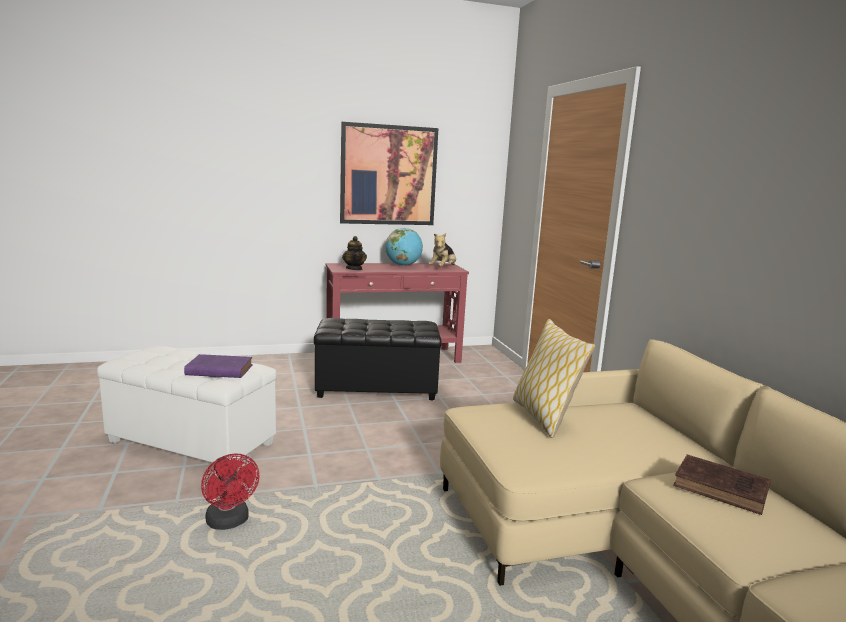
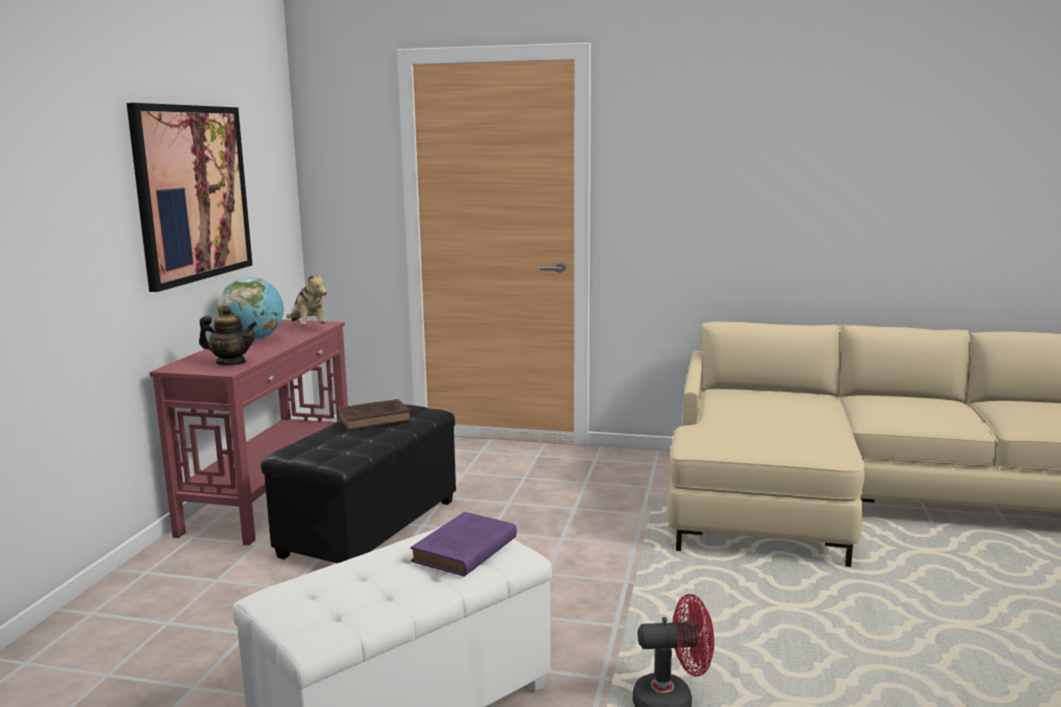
camera: 60 degrees left, 0 degrees up
(544, 417) = (734, 421): pillow -> none
(723, 489) = (896, 403): brown book -> brown book (376, 418)

